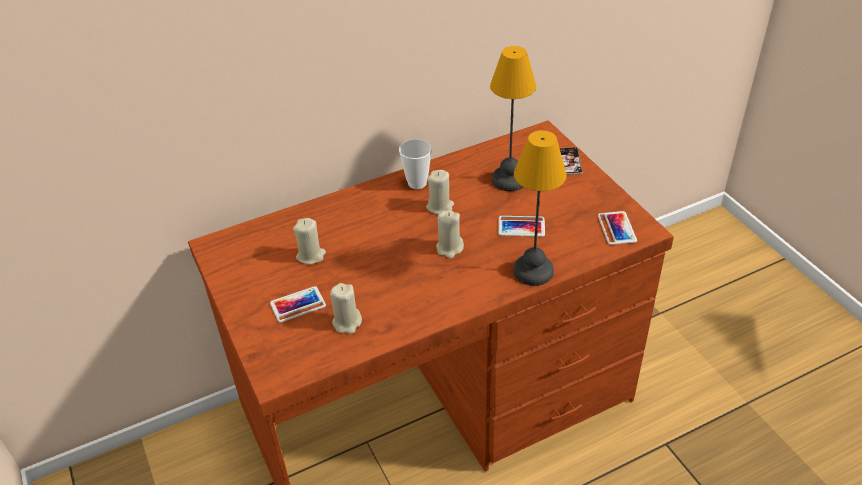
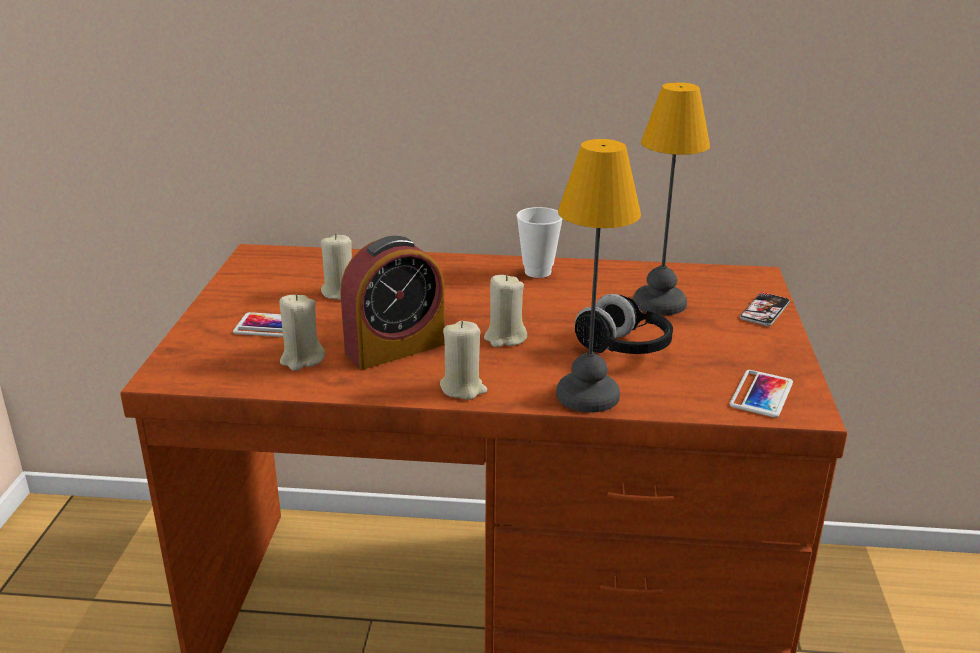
camera: 30 degrees right, 15 degrees down
(394, 286) = (395, 348): none -> alarm clock
(440, 206) = (540, 299): beige candle -> beige candle (463, 388)
(521, 226) = (623, 349): phone -> black headphones

